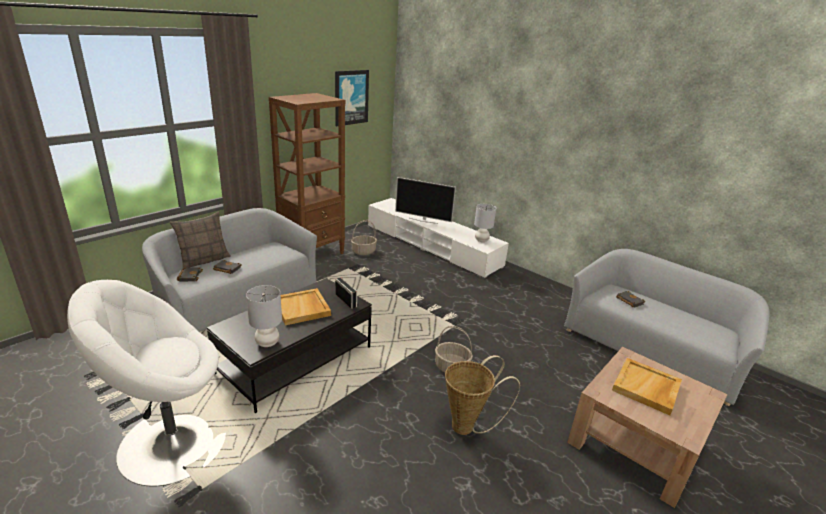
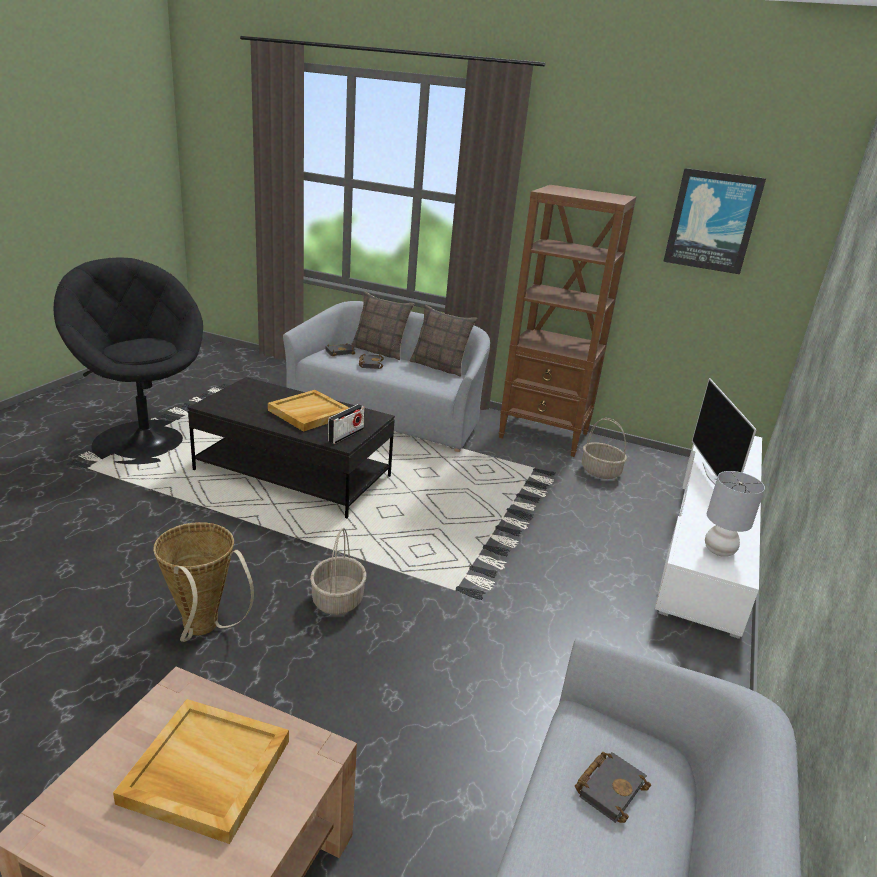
camera: 70 degrees right, 0 degrees up
(171, 442) = (145, 440): white armchair -> black armchair
(255, 246) = (439, 366): none -> pillow
(267, 342) = (229, 407): grey table lamp -> none

